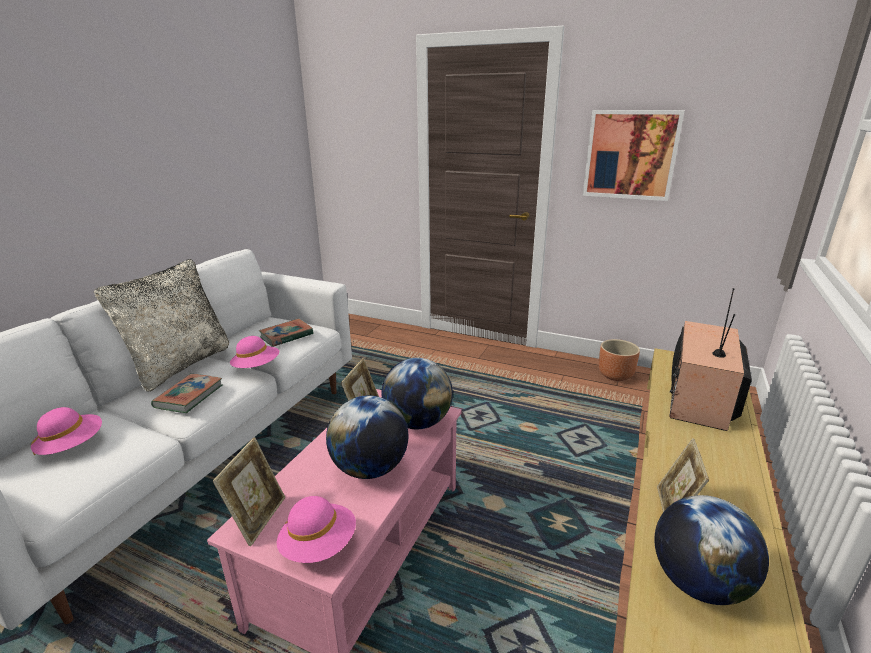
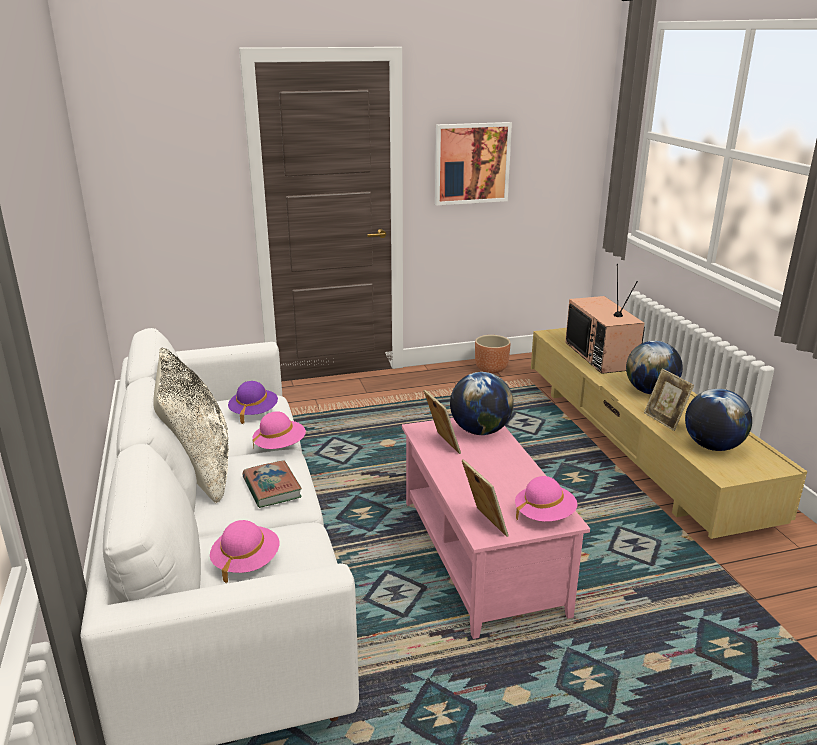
camera: 40 degrees left, 0 degrees up
(286, 336) = (254, 412): book -> purple hat
(370, 468) = (500, 468): globe -> globe (650, 391)

